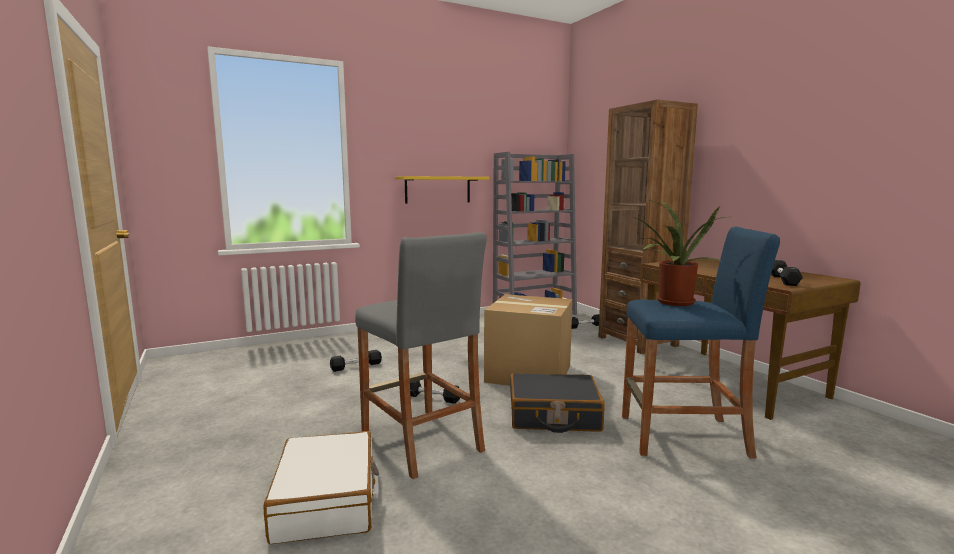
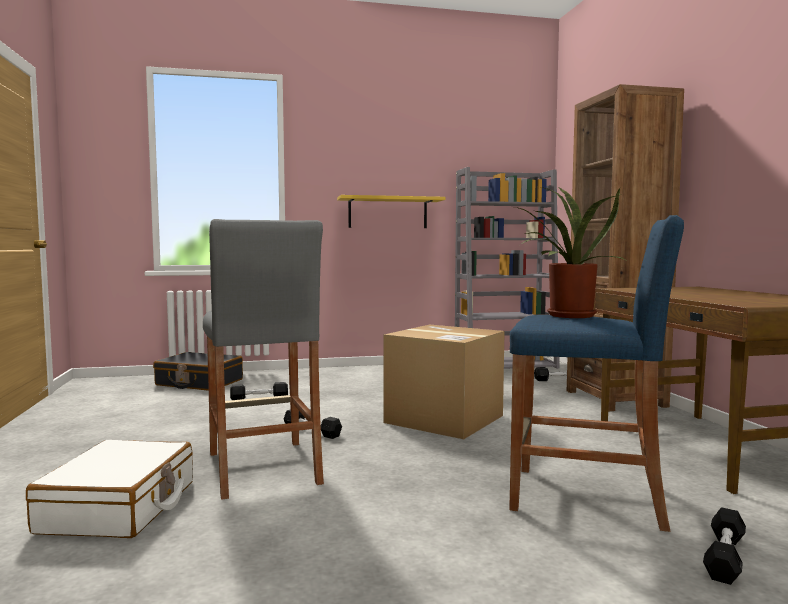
camera: 15 degrees right, 5 degrees down
(553, 416) = (436, 460): black suitcase -> black suitcase (199, 382)
(783, 280) = (760, 301): black dumbbell -> black dumbbell (724, 557)

